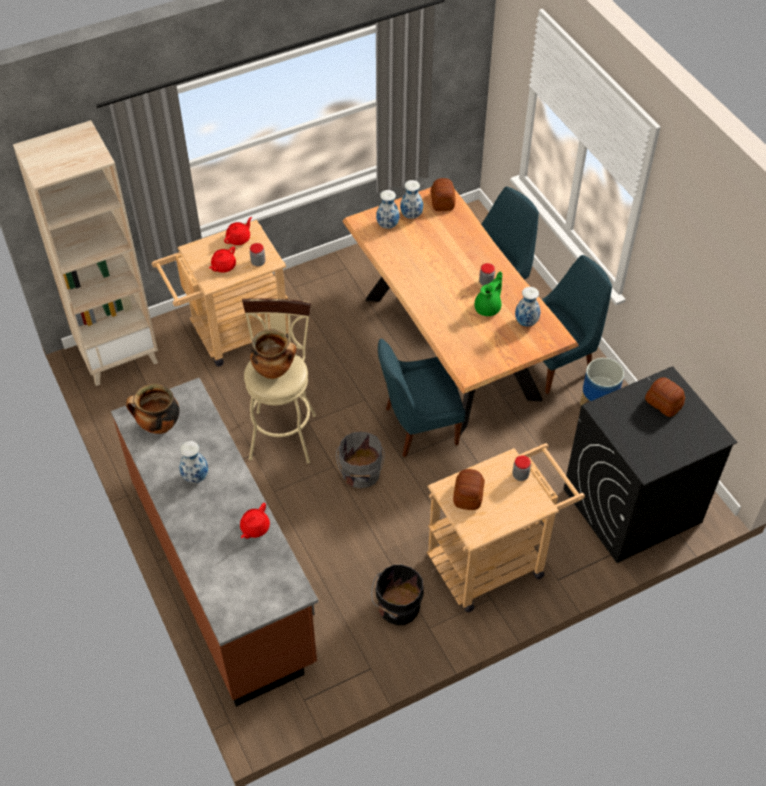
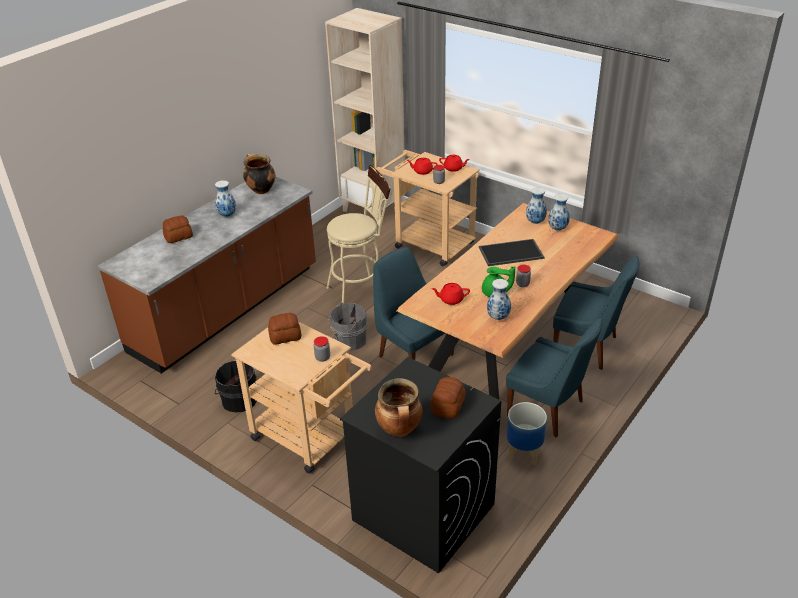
camera: 65 degrees right, 15 degrees down
(254, 528) = (196, 249): red teapot -> red teapot (451, 299)
(274, 371) = (350, 223): cooking pot -> cooking pot (400, 430)
(430, 268) = (510, 253): none -> tray
(442, 202) = (589, 237): bread -> bread (178, 237)

